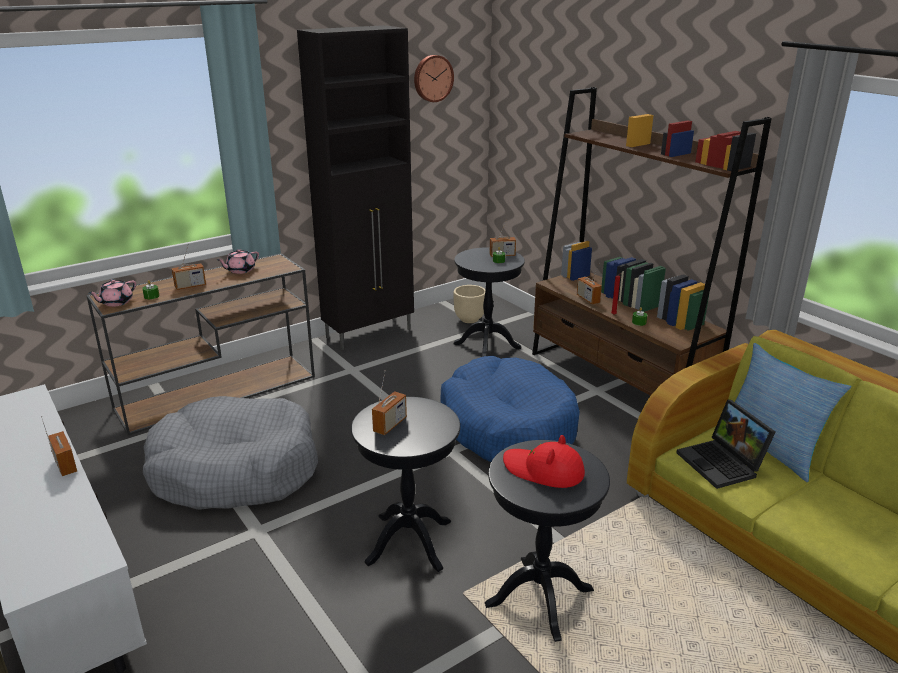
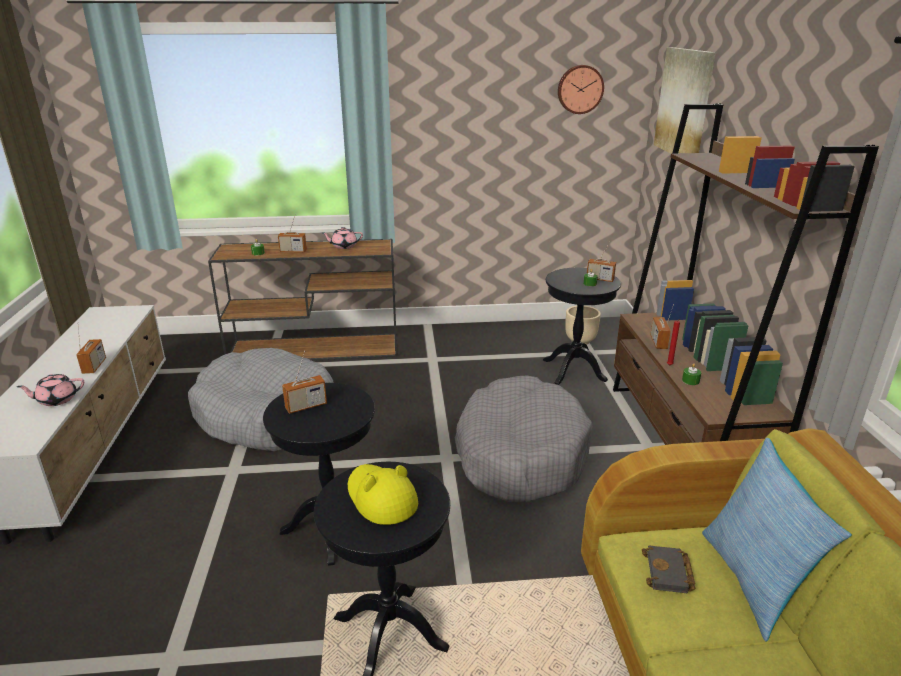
camera: 30 degrees right, 0 degrees up
(116, 302) = (230, 253): pink teapot -> pink teapot (57, 400)
(370, 333) = (478, 331): black cabinet -> none
(507, 427) = (520, 453): blue dog bed -> grey dog bed
(539, 86) = (684, 103): none -> picture
(543, 470) = (381, 497): red hat -> yellow hat
(722, 464) = (669, 574): laptop -> black book

